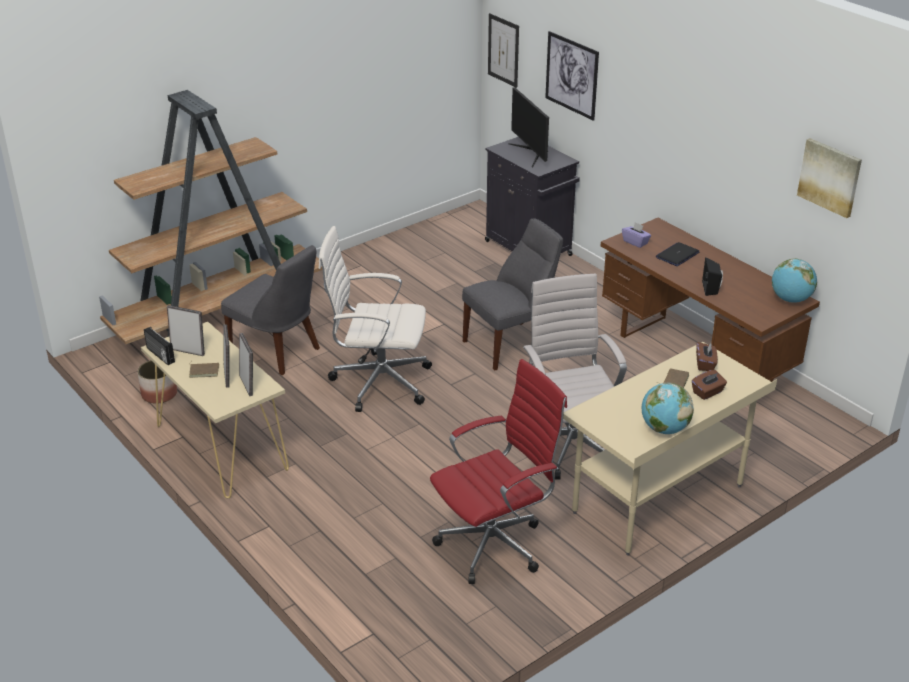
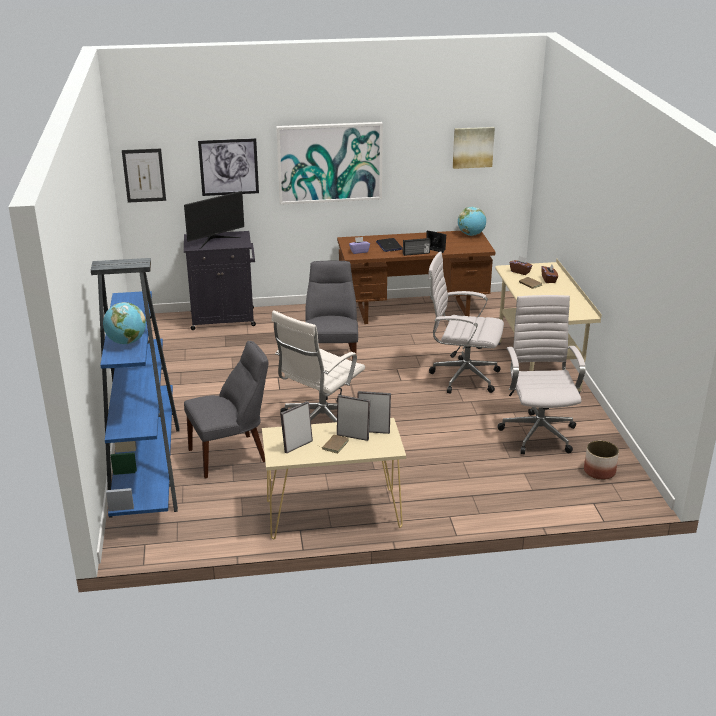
camera: 60 degrees left, 5 degrees down
(159, 394) = (226, 528): planter -> planter (599, 471)
(160, 355) = (289, 460): radio -> radio (416, 253)
(221, 316) = (146, 468): brown bookcase -> blue bookcase
(495, 544) = (538, 432): red office chair -> white office chair
(531, 153) = (215, 240): monitor -> monitor turned 45 degrees counterclockwise
(664, 429) = (574, 301): globe -> globe (126, 342)
(665, 117) = (330, 162): none -> picture

